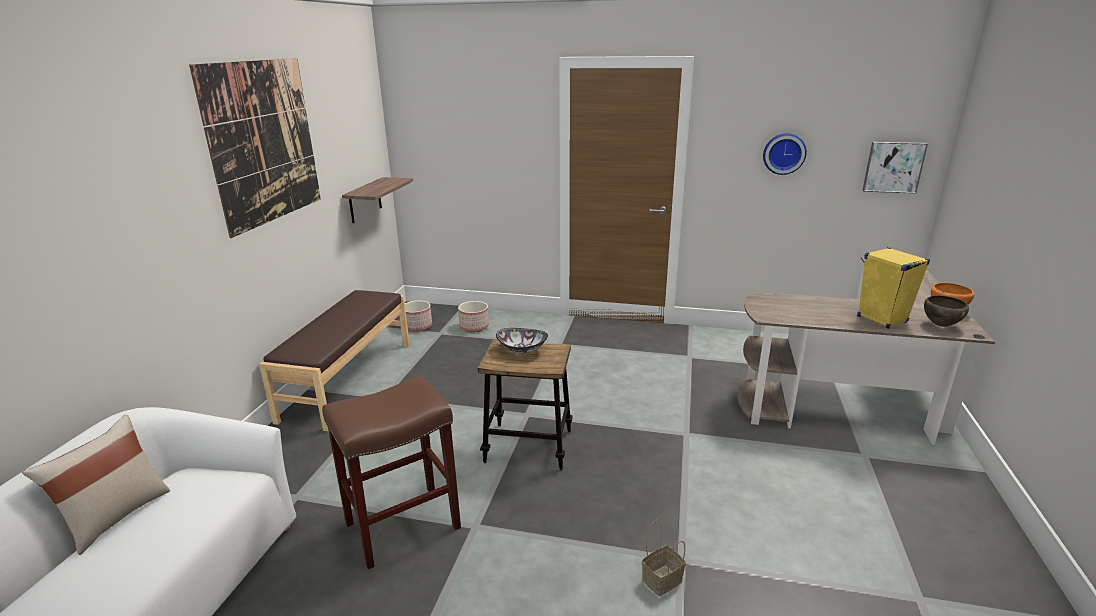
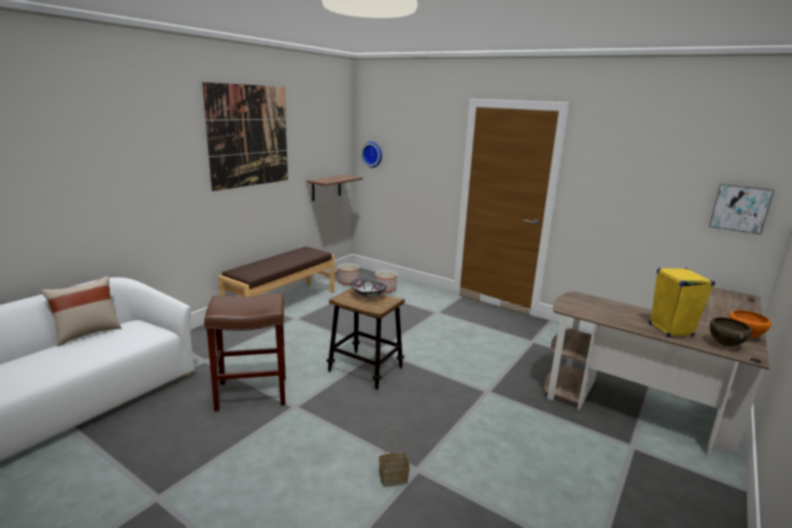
camera: 20 degrees right, 5 degrees down
(784, 153) = (638, 186): wall clock -> wall clock (373, 154)

